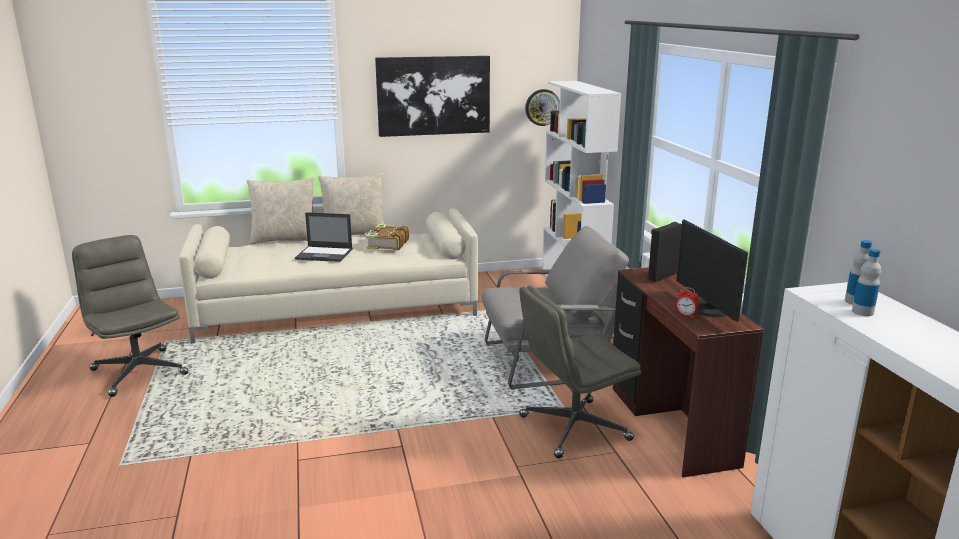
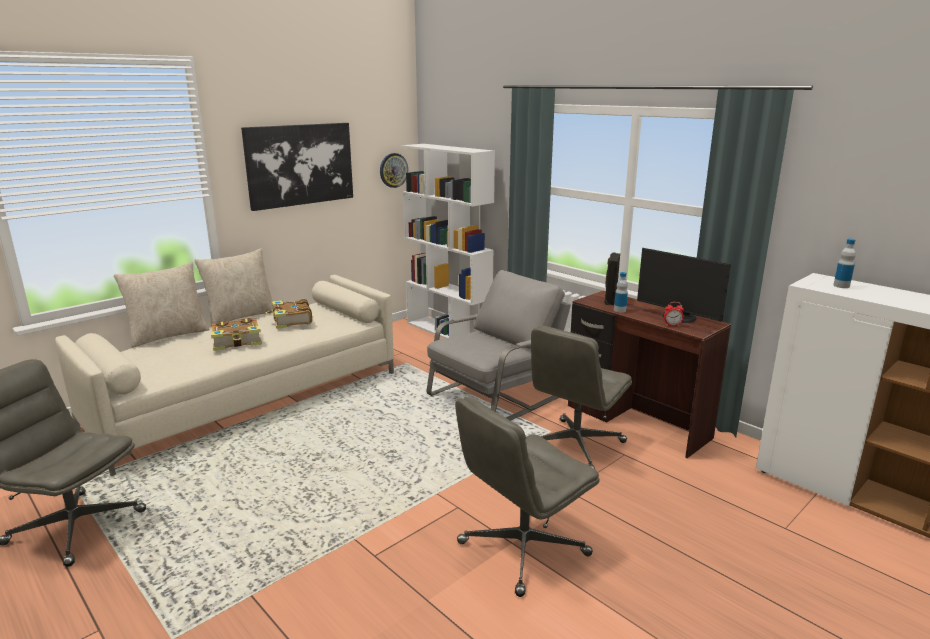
camera: 30 degrees left, 0 degrees up
(325, 254) = (237, 342): laptop -> book
(415, 499) = (522, 550): none -> grey office chair
(862, 312) = (858, 291): bottle -> bottle (620, 310)

